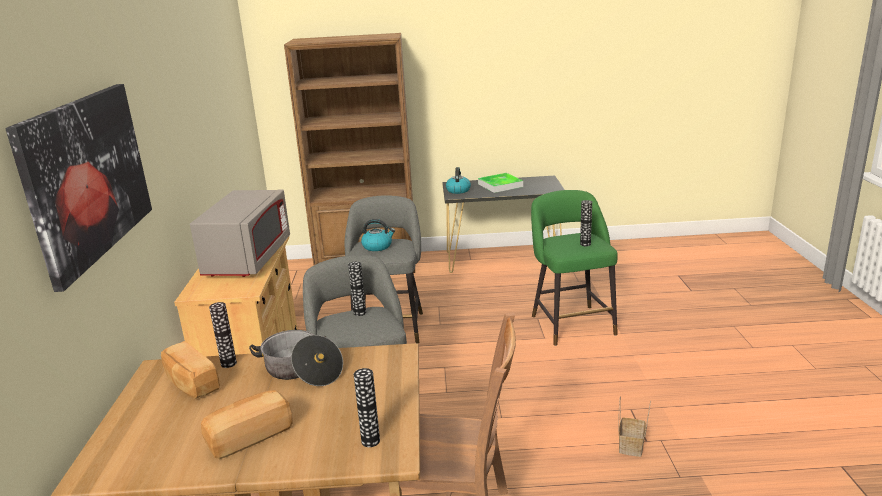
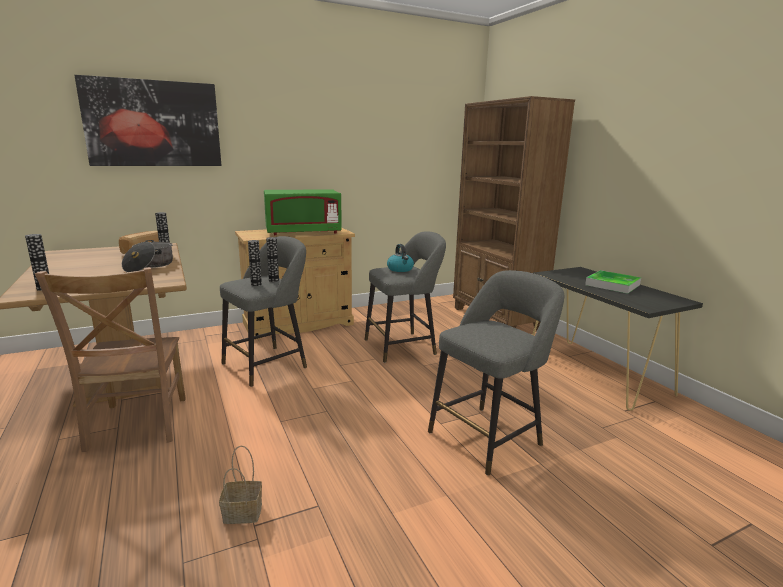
camera: 65 degrees right, 5 degrees down
(249, 259) = (303, 232): grey microwave -> green microwave
(249, 436) = (73, 267): bread -> none
(458, 190) = (566, 273): kettle -> none
(571, 323) = (488, 436): green stool -> grey stool
(585, 244) = (491, 337): vase -> vase (256, 284)

